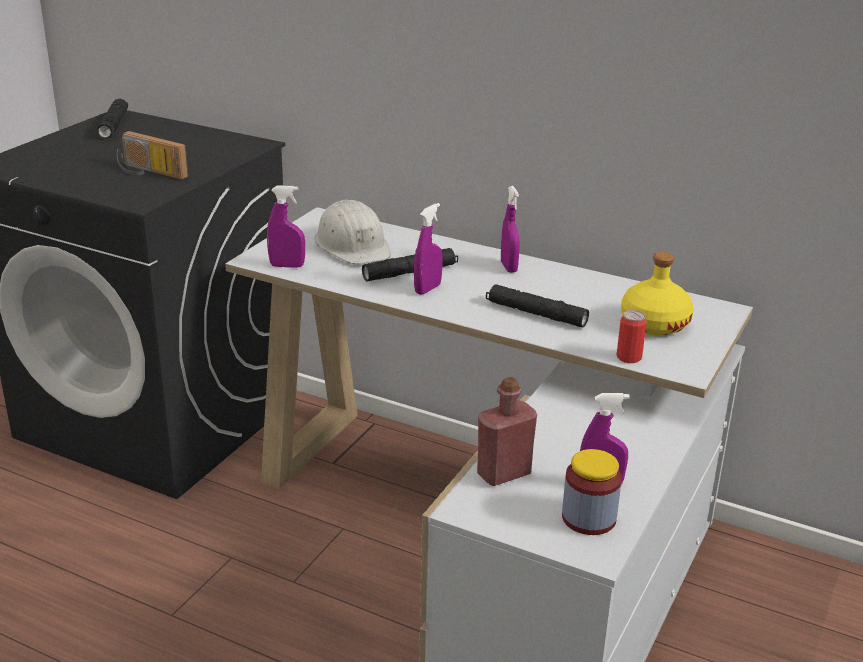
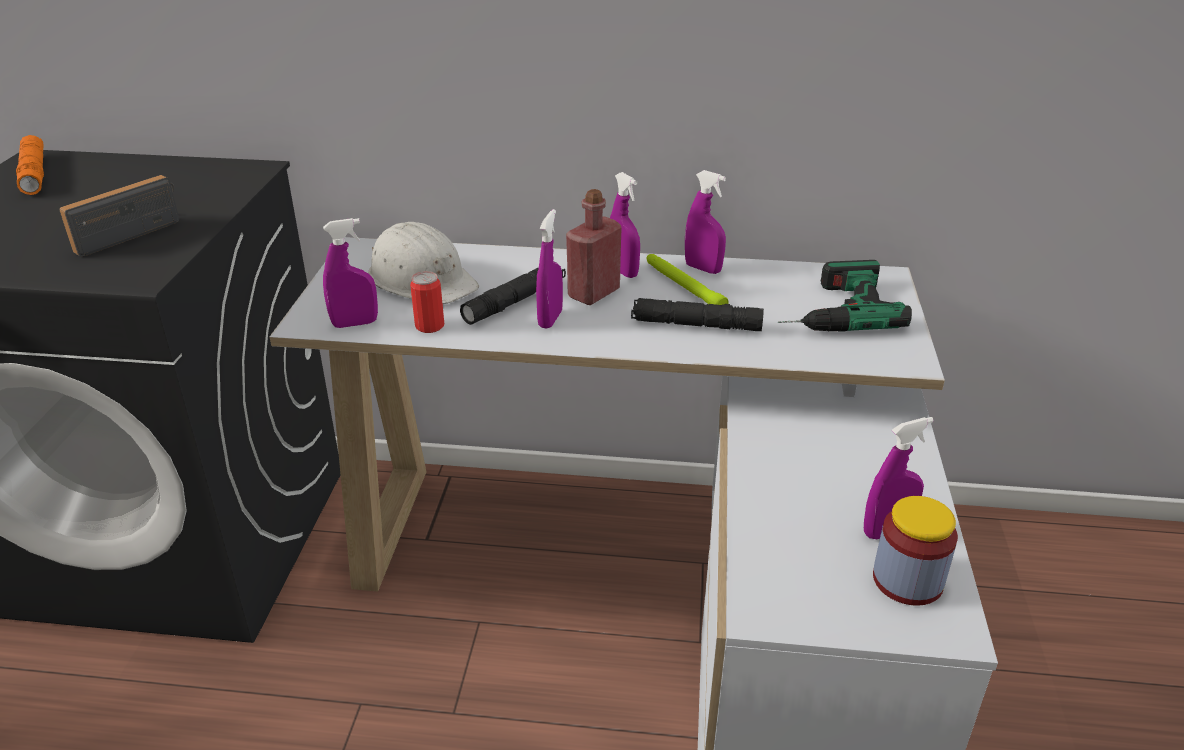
camera: 20 degrees left, 5 degrees up
(113, 125) = (34, 173): black flashlight -> orange flashlight
(149, 172) = (126, 232): radio -> radio turned 120 degrees clockwise
(504, 473) = (771, 545): red bottle -> red bottle (593, 293)
(547, 286) = (683, 286): none -> green flashlight
(574, 276) = (703, 269): none -> purple spray bottle
(629, 357) = (837, 358): can -> can (429, 326)
(654, 324) = (829, 309): yellow bottle -> power drill

